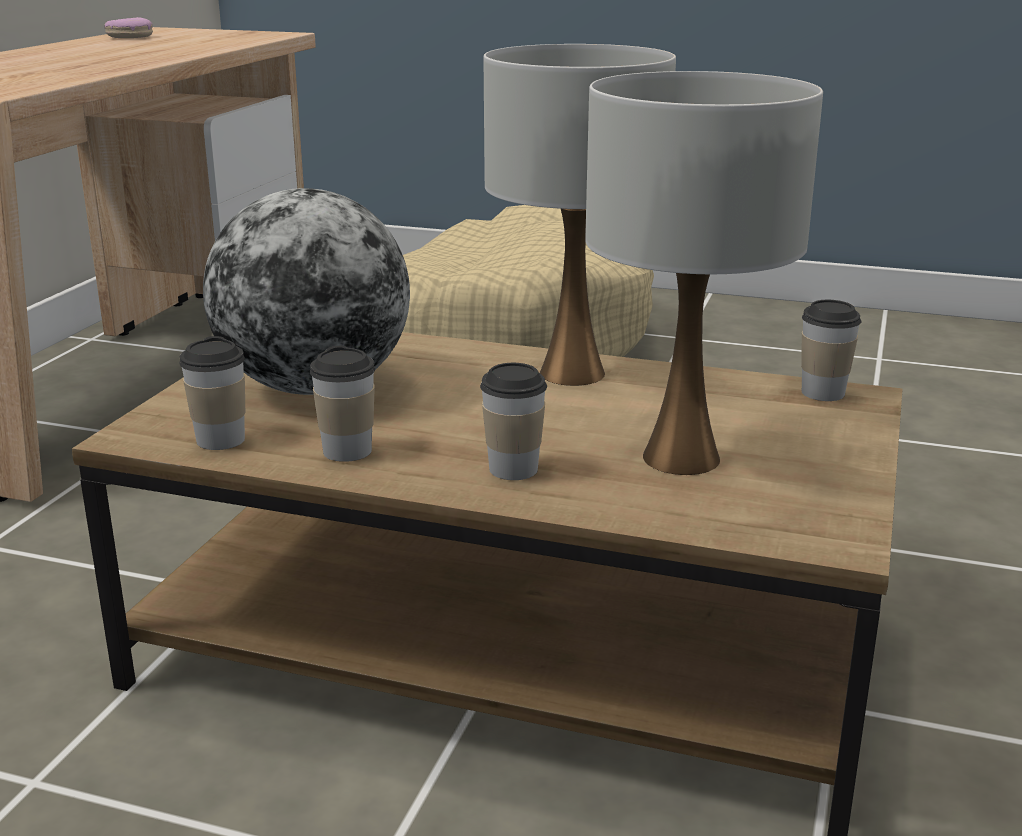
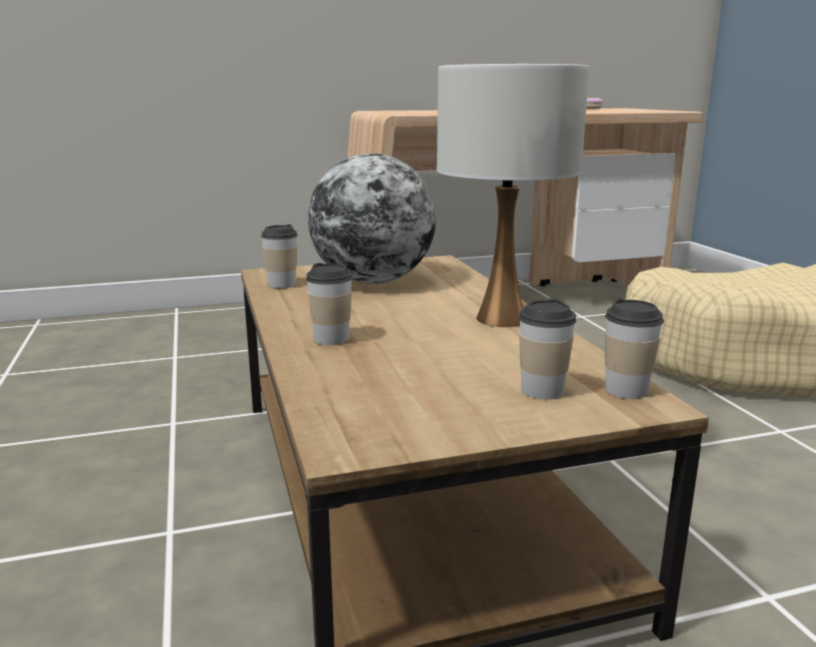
camera: 55 degrees right, 5 degrees down
(347, 451) = (302, 305): cup -> cup (542, 390)
(681, 458) = (414, 373): white table lamp -> none

